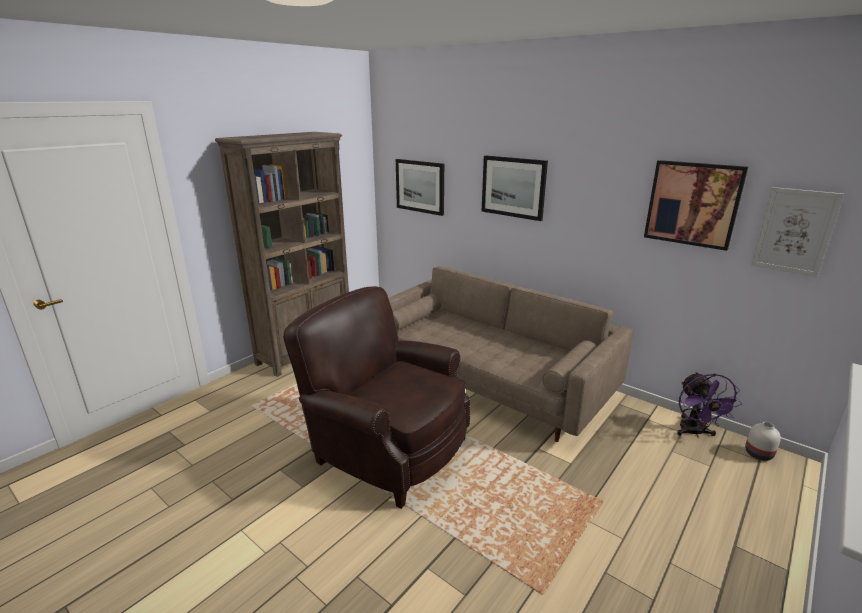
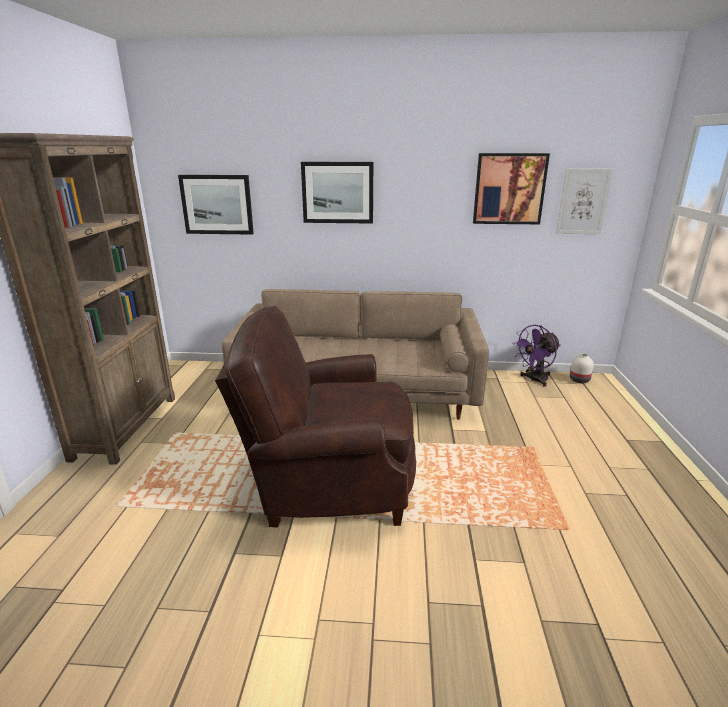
camera: 35 degrees left, 0 degrees up
(694, 433) = (534, 380): purple fan -> purple fan turned 90 degrees clockwise

